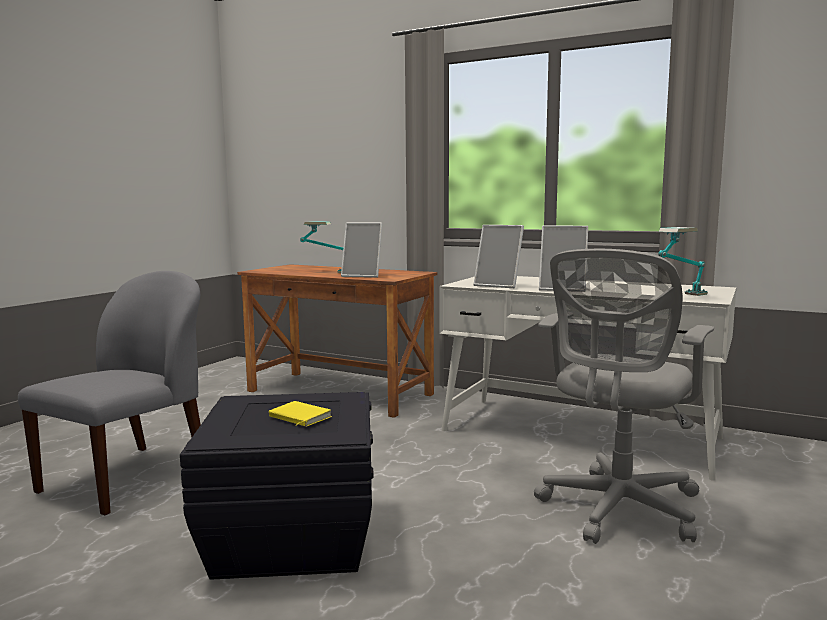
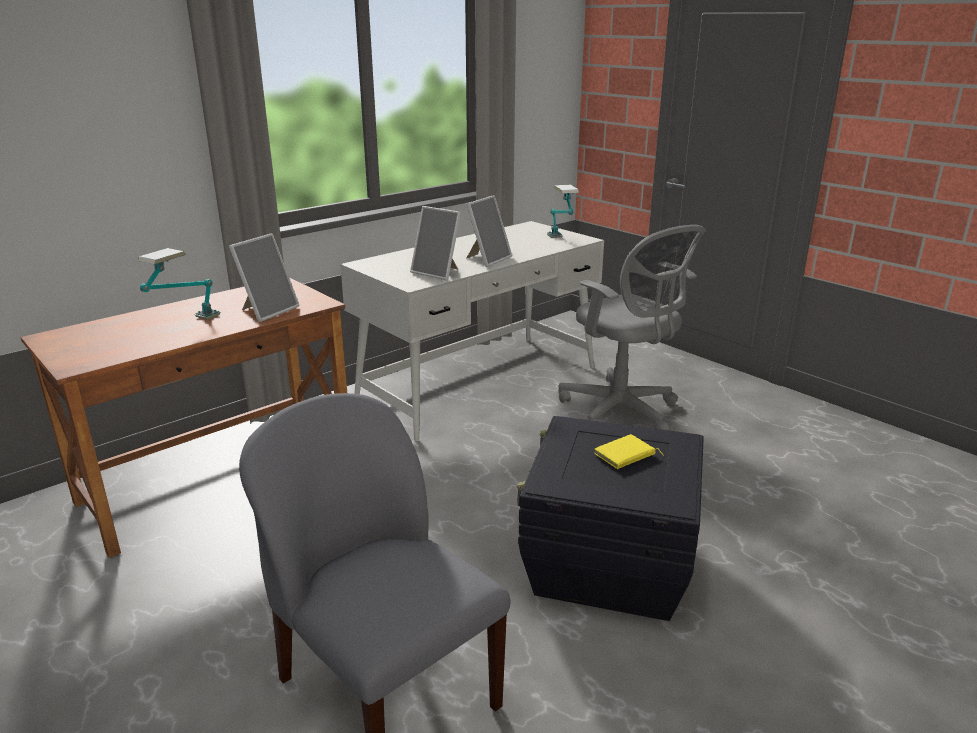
camera: 70 degrees left, 15 degrees up
(499, 285) = (438, 272): picture frame -> picture frame turned 75 degrees clockwise

